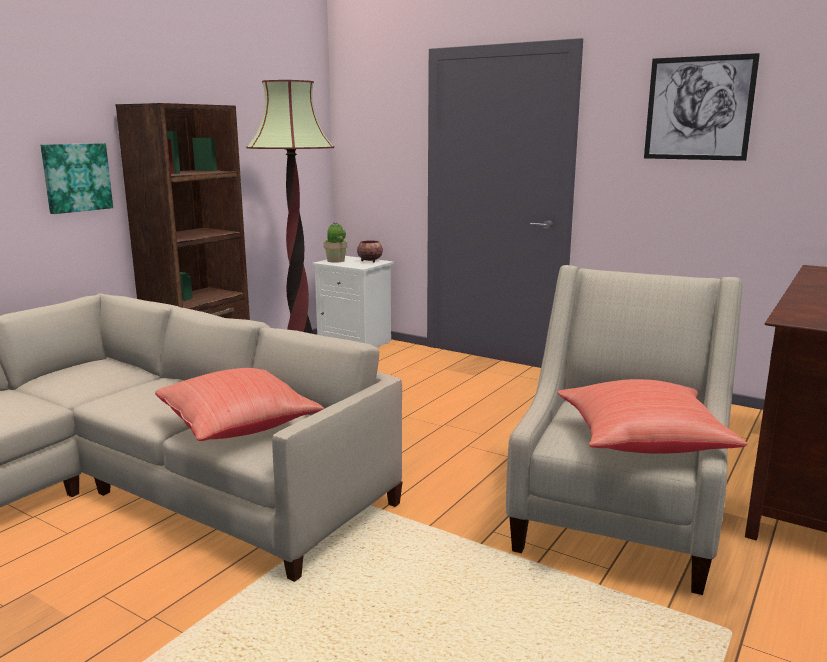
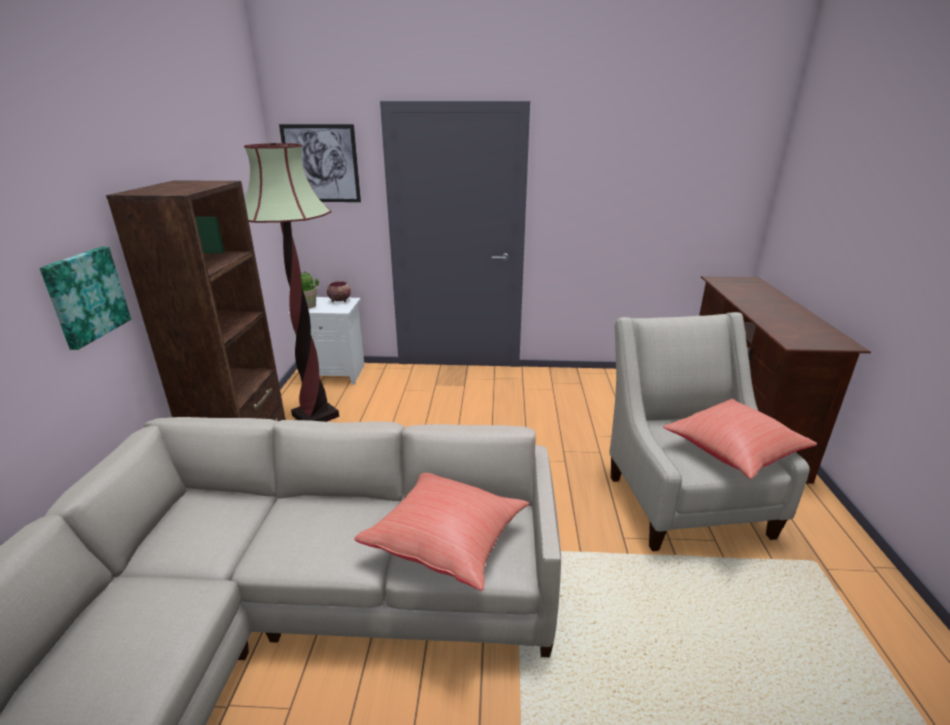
camera: 30 degrees left, 10 degrees up
(698, 108) = (623, 163): picture -> picture (321, 164)

